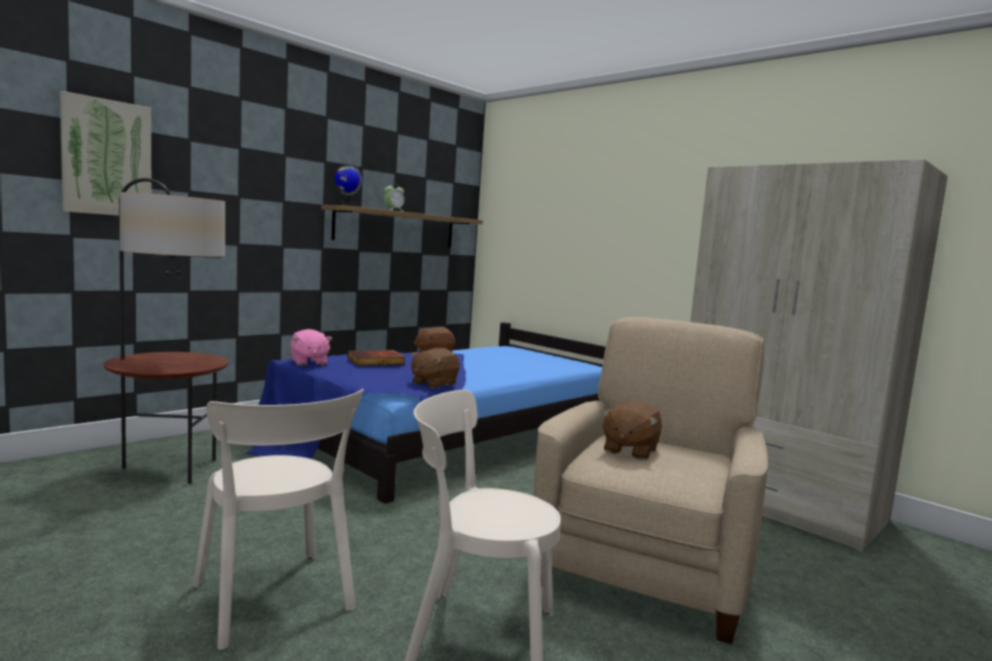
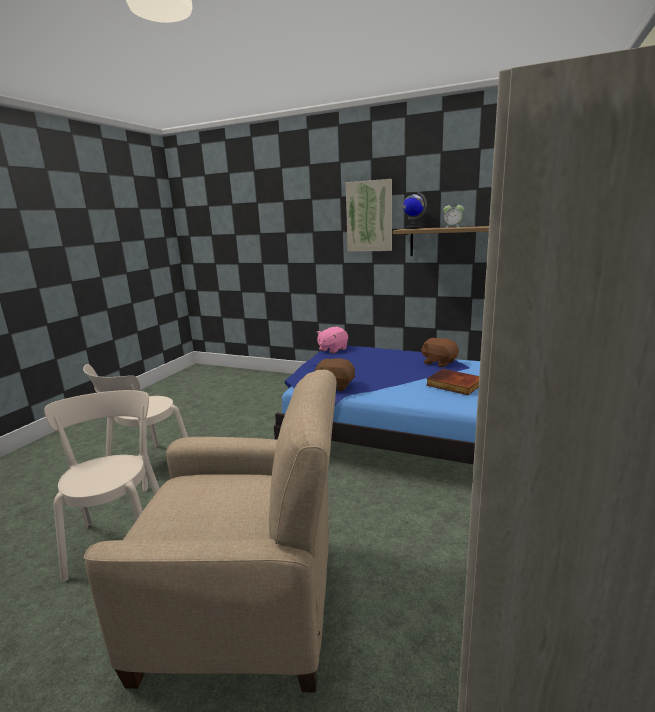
camera: 70 degrees right, 10 degrees up
(107, 158) = (272, 219): picture -> picture (369, 216)
(168, 469) = (268, 393): floor lamp -> none
(376, 362) = (366, 358): book -> book (453, 385)
(629, 450) = (217, 492): brown plush toy -> none

